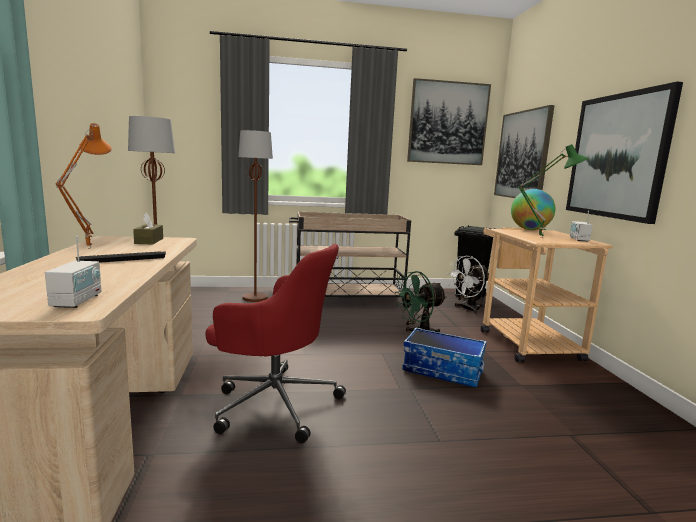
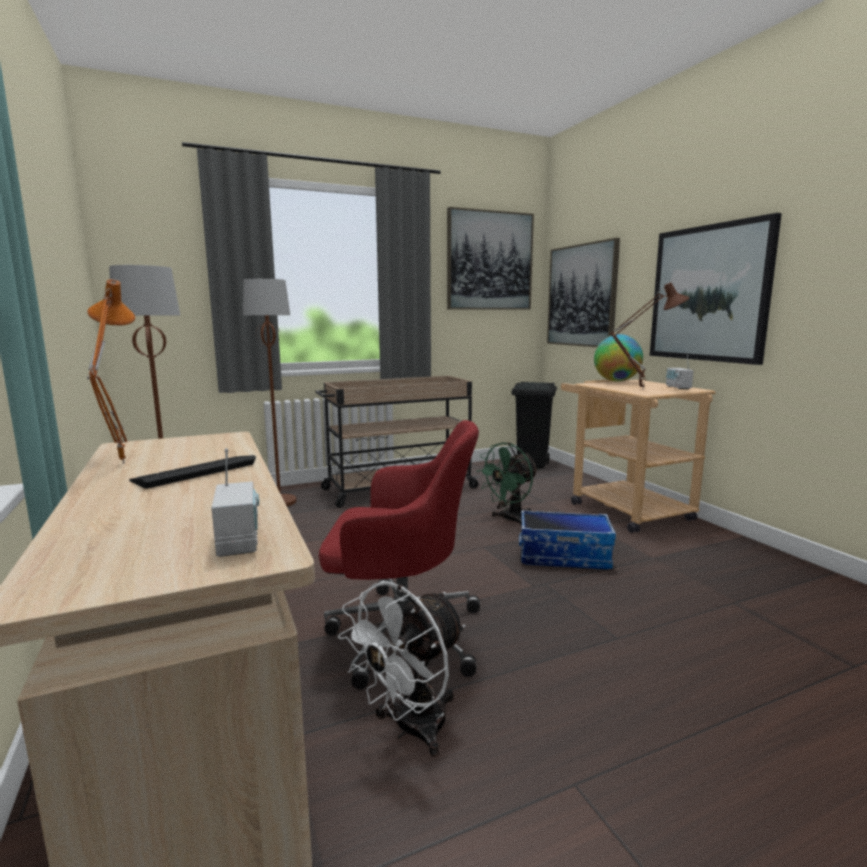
camera: 15 degrees left, 0 degrees up
(149, 241) = (191, 443): brown tissue box -> none
(467, 309) = (540, 480): white fan -> white fan (410, 729)
(542, 238) = (642, 389): green table lamp -> brown table lamp

